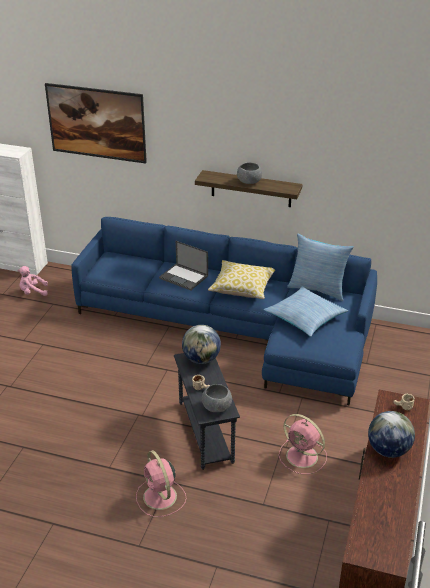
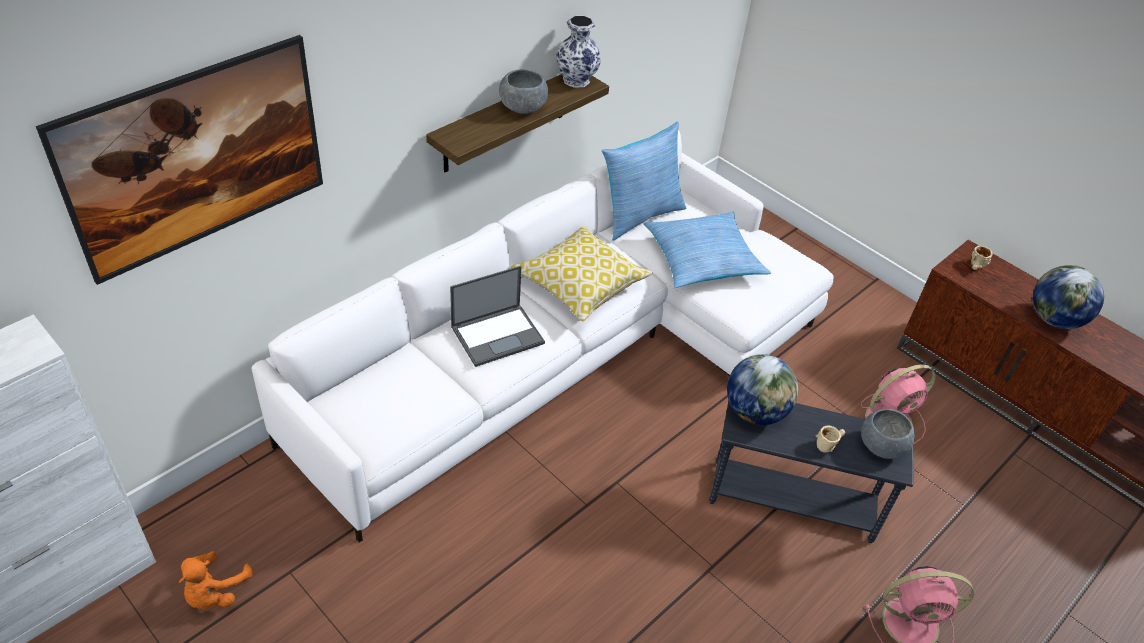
camera: 65 degrees left, 10 degrees up
(32, 292) = (215, 593): pink plush toy -> orange plush toy
(235, 327) = (568, 352): blue sofa -> white sofa
(290, 186) = (576, 80): none -> vase

